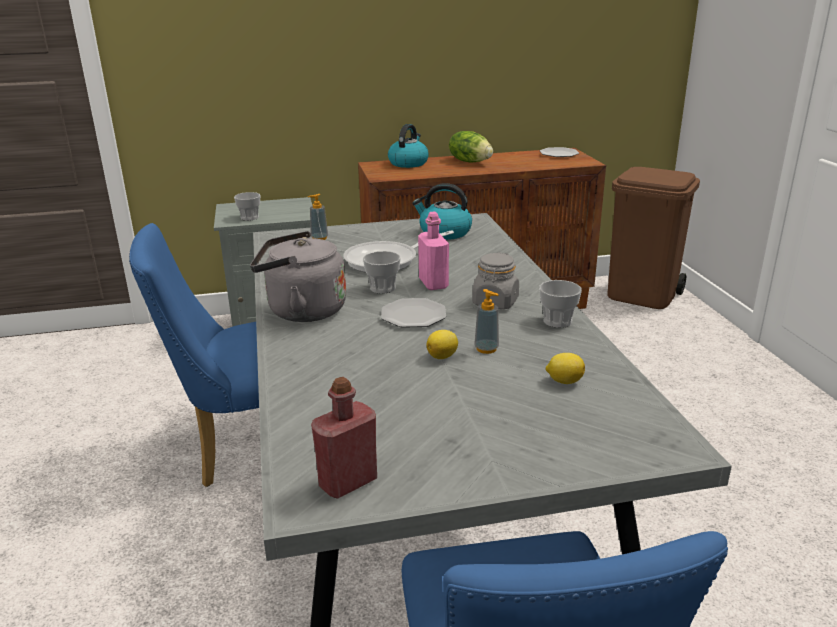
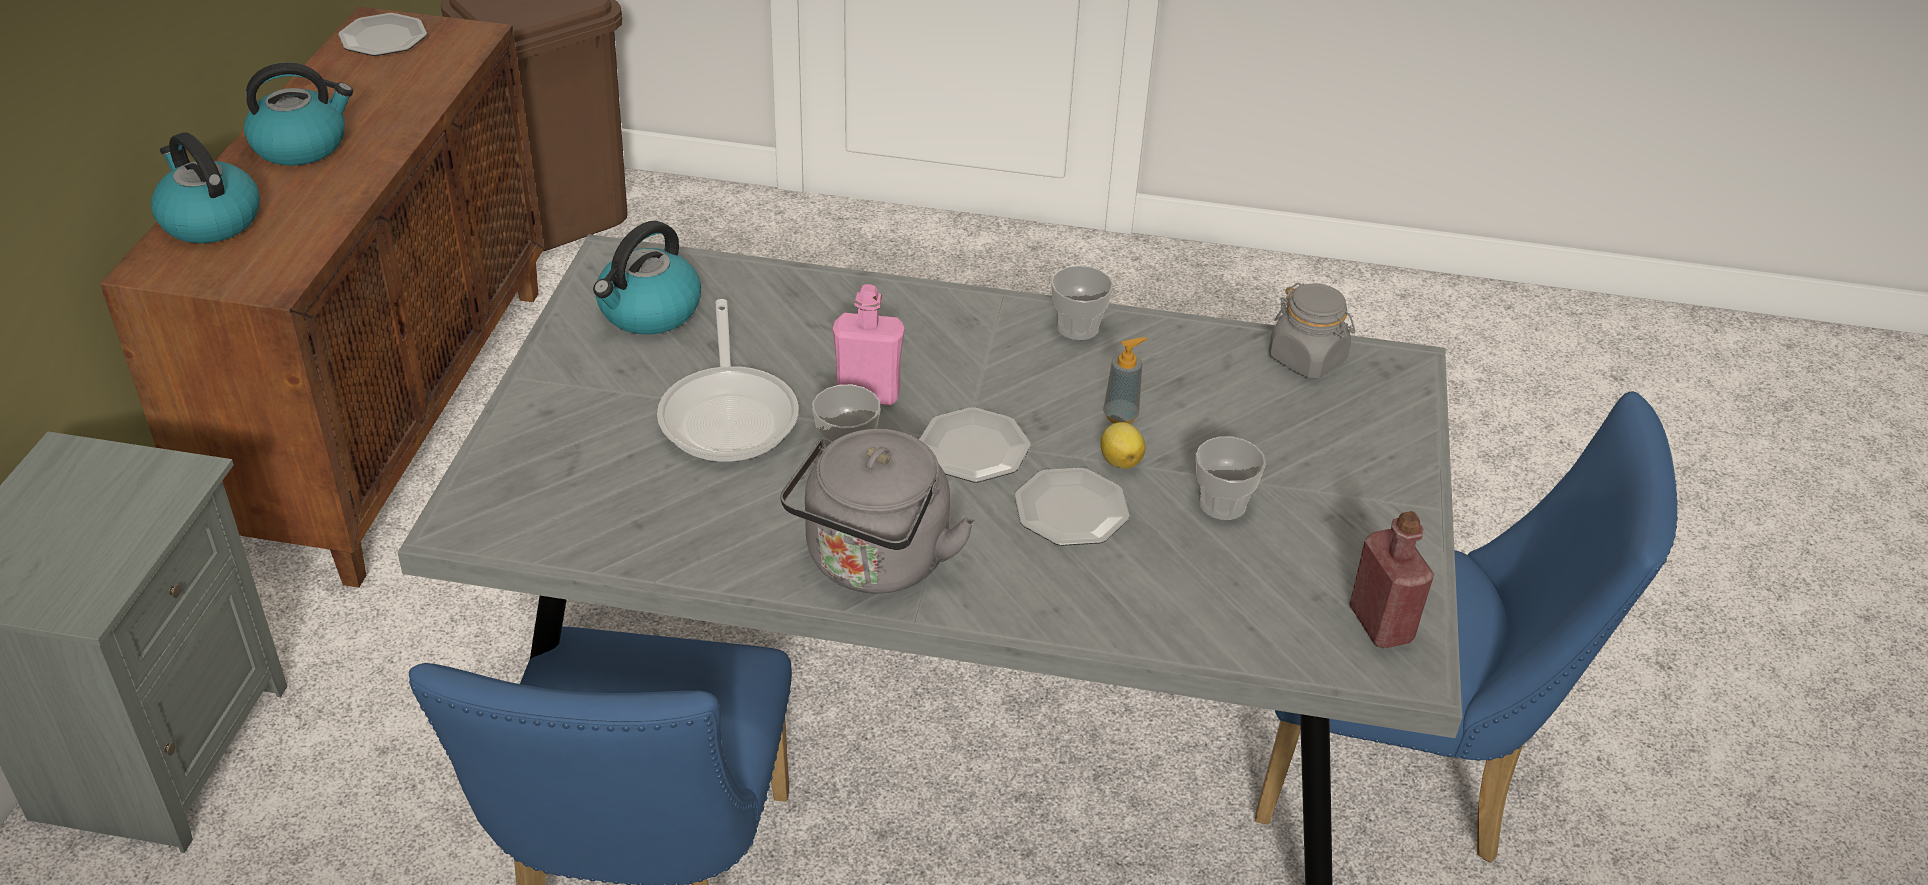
camera: 70 degrees left, 15 degrees up
(249, 217) = (95, 563): cup -> cup (1222, 504)
(319, 238) = (534, 466): soap dispenser -> none
(383, 350) = (1070, 510): none -> plate
(470, 161) = (301, 145): lettuce -> kettle
(495, 302) = (981, 358): grey jar -> grey jar (1307, 359)
(564, 381) = (1237, 384): lemon -> none

